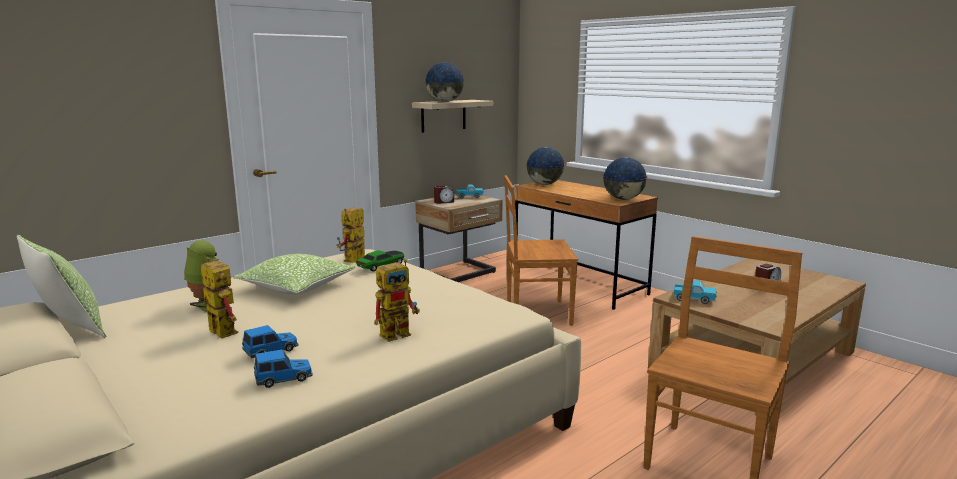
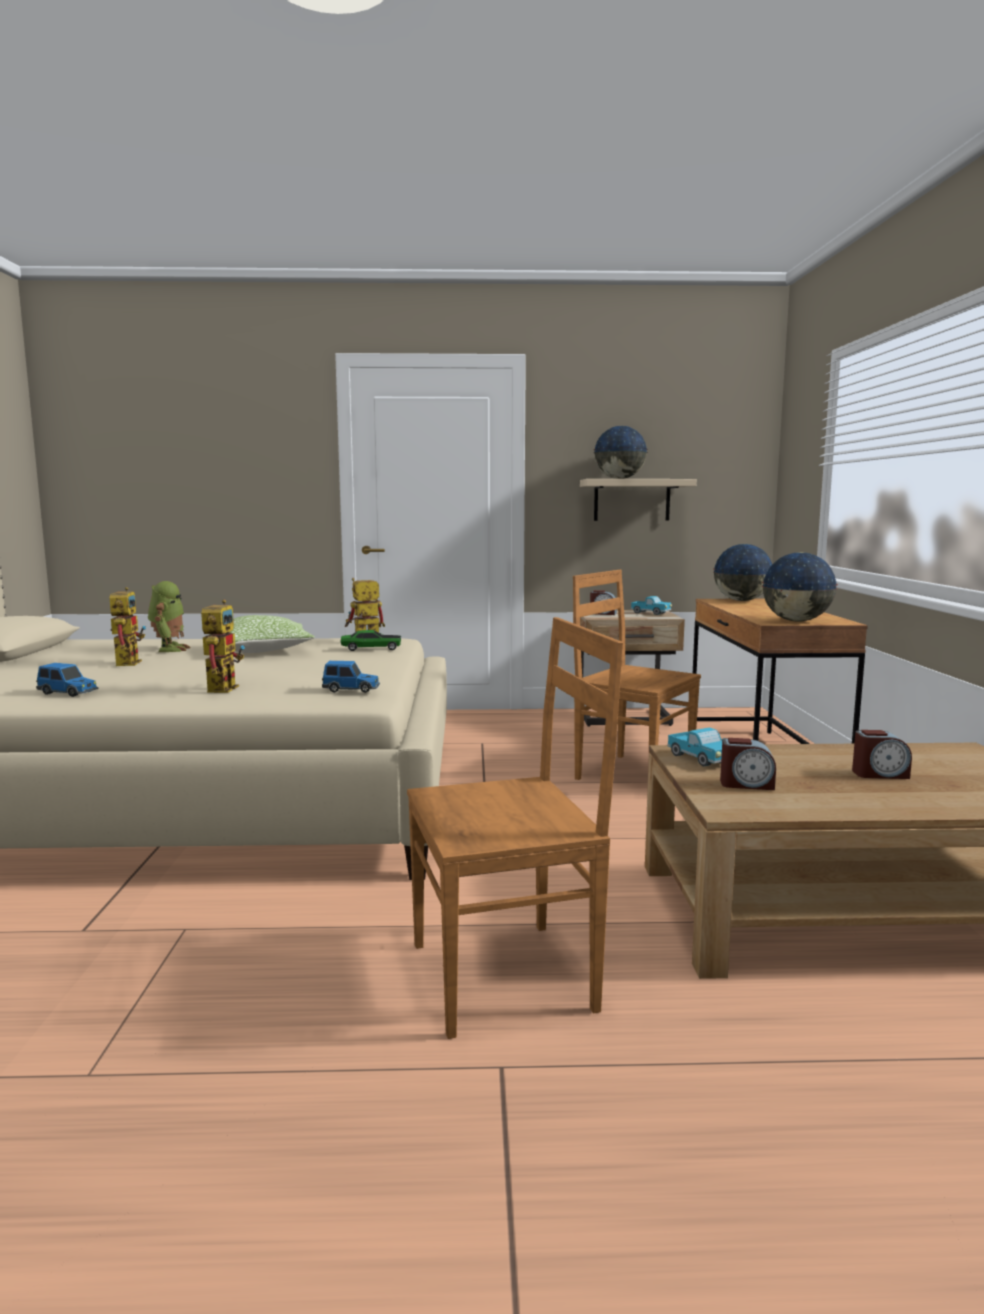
camera: 40 degrees right, 5 degrees down
(70, 328) = (69, 645): pillow -> none
(271, 351) = (113, 678): toy car -> toy car (351, 689)
(399, 332) = (222, 687): toy robot -> toy robot turned 90 degrees counterclockwise
(743, 309) = (746, 784): none -> alarm clock

